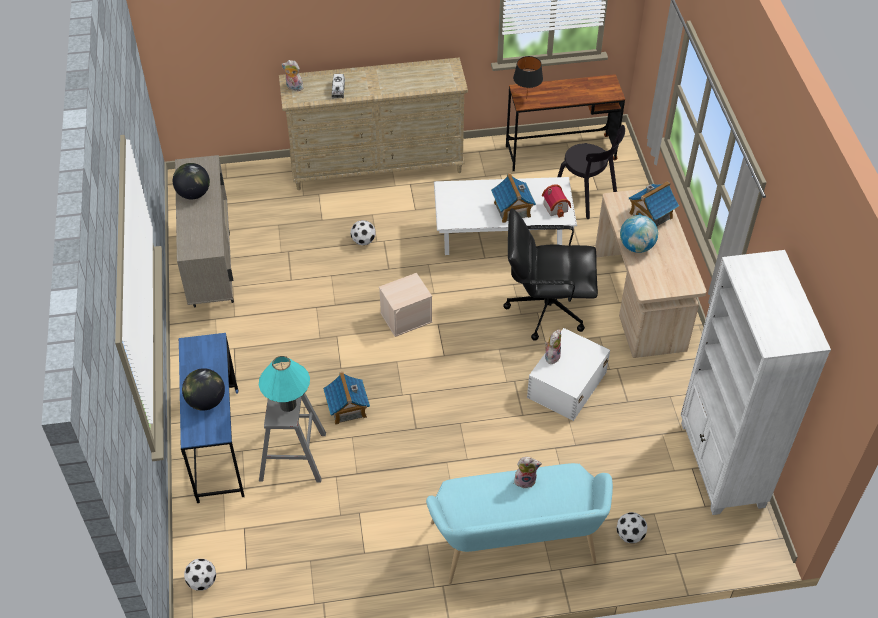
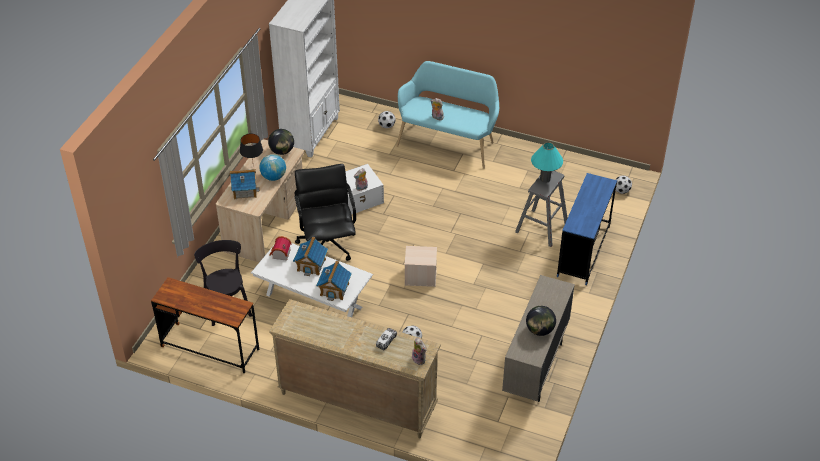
camera: 150 degrees left, 5 degrees down
(206, 401) = (592, 197): globe -> globe (282, 151)
(347, 408) = (494, 239): toy house -> toy house (334, 289)
(526, 99) = (237, 308): black table lamp -> black table lamp (253, 166)
(546, 308) = (327, 244): black office chair -> black office chair turned 135 degrees counterclockwise

